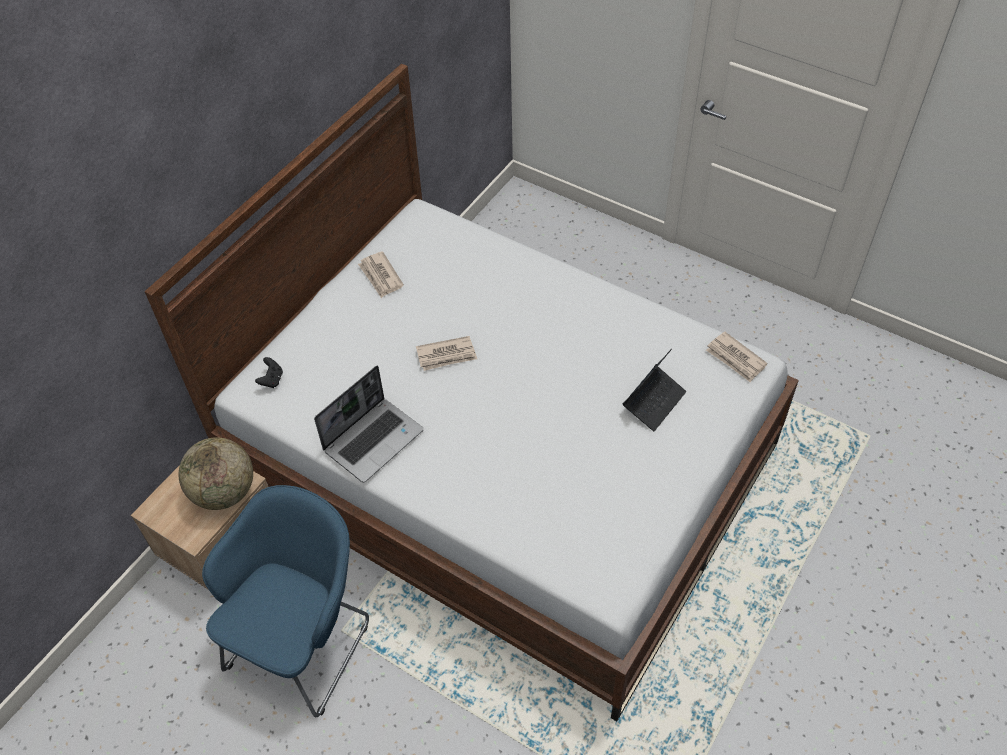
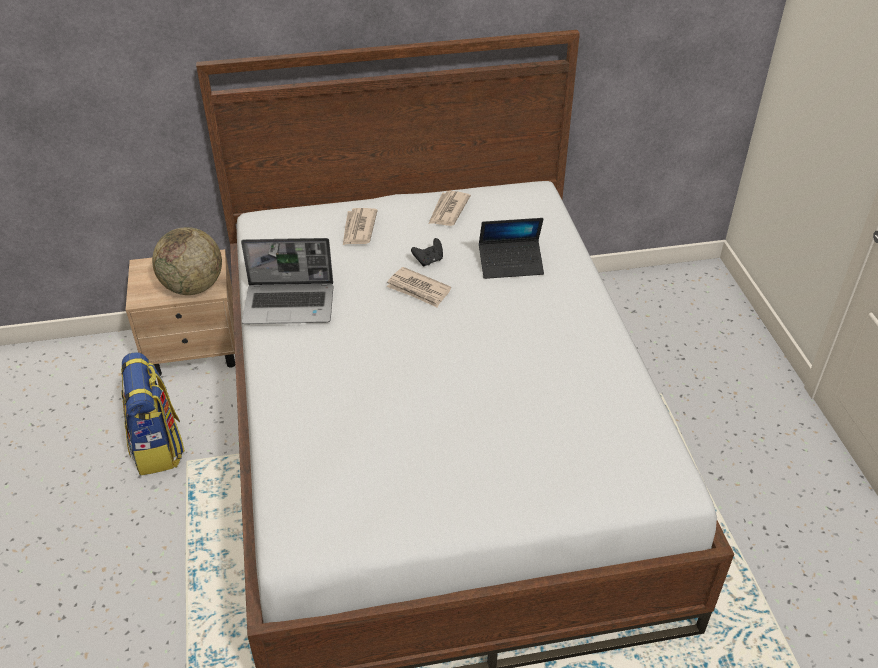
camera: 45 degrees right, 10 degrees down
(271, 380) = (285, 224): black game controller -> black game controller (429, 260)
(304, 641) = (158, 447): blue armchair -> backpack
(654, 402) = (533, 441): laptop -> laptop (511, 264)
(735, 359) = (660, 467): newspaper -> newspaper (358, 229)

